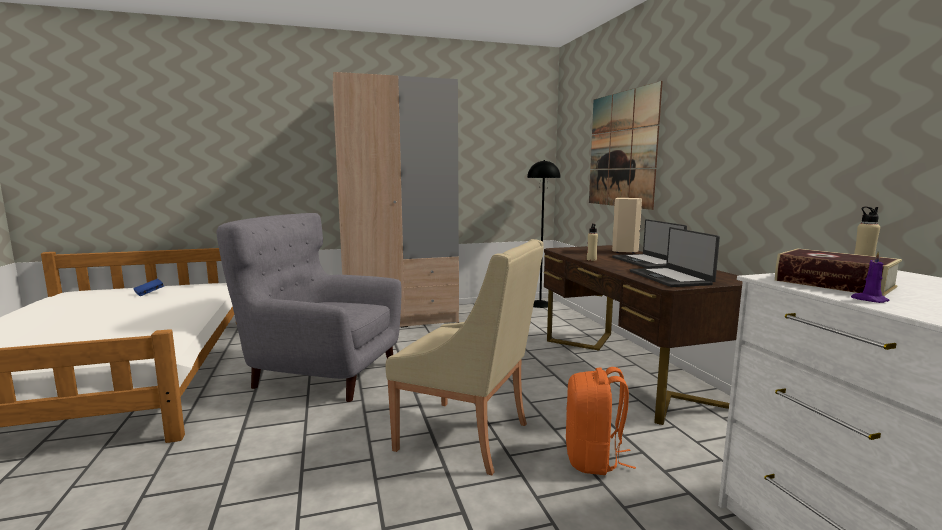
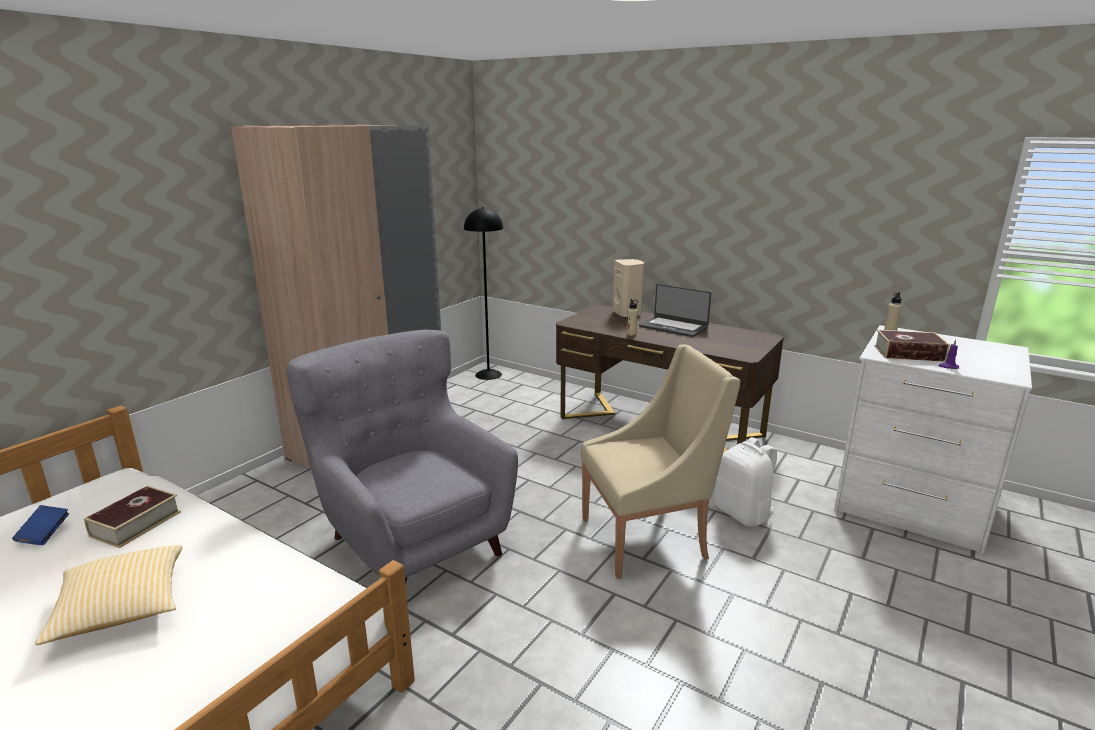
camera: 40 degrees left, 10 degrees up
(97, 323) = (121, 609): none -> pillow
(178, 299) = (136, 524): none -> book
(321, 374) = (413, 542): grey armchair -> grey armchair turned 75 degrees clockwise
(593, 459) = (743, 513): orange backpack -> white backpack
(622, 149) = (599, 205): picture -> none
(670, 278) = (729, 346): laptop -> none

